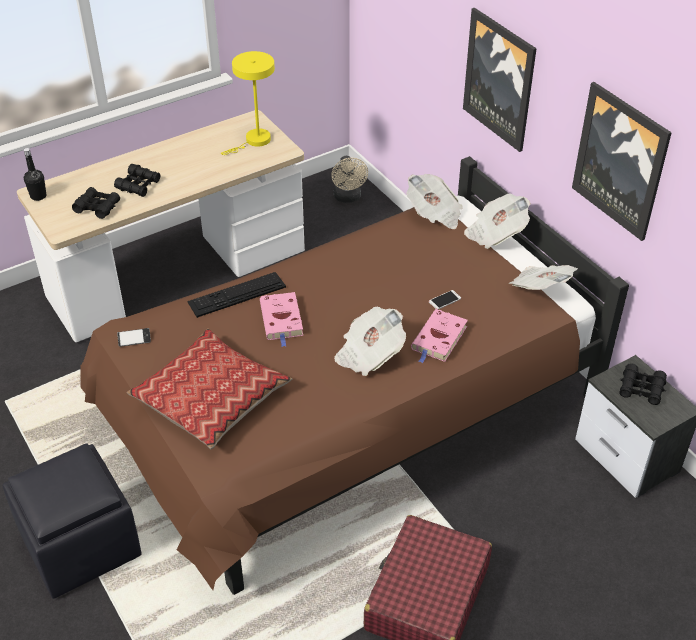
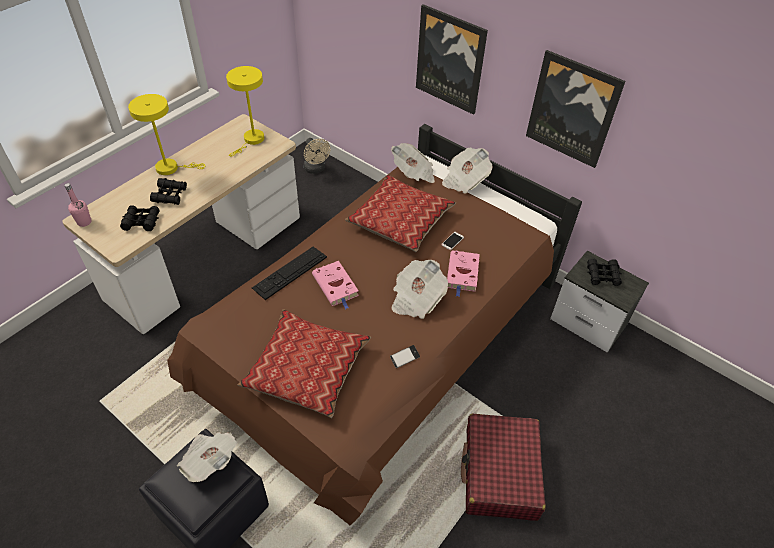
camera: 20 degrees left, 5 degrees up
(38, 196) = (84, 222): black bottle -> pink bottle
(134, 339) = (220, 332): phone -> phone (404, 358)
(152, 156) = (171, 168): none -> yellow table lamp
(392, 264) = (400, 220): none -> pillow
(540, 288) = (516, 216): newspaper -> newspaper (209, 461)

